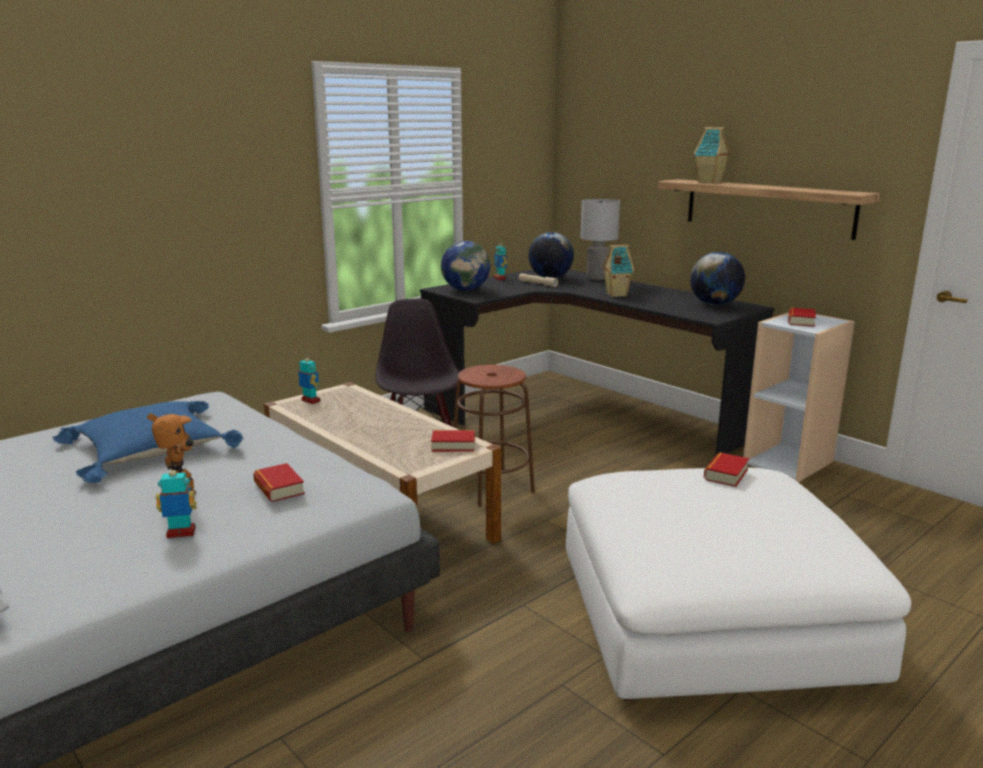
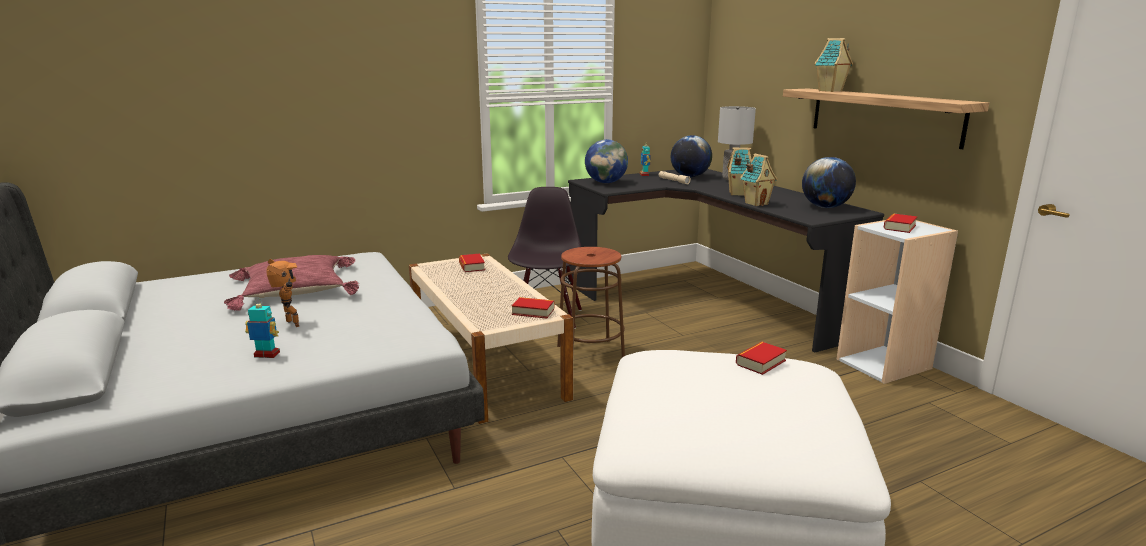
camera: 15 degrees right, 0 degrees up
(151, 446) = (296, 288): blue pillow -> red pillow
(279, 488) = (360, 329): book -> book (471, 266)
(310, 401) = (445, 265): toy robot -> none
(644, 305) = (756, 203): none -> toy house

